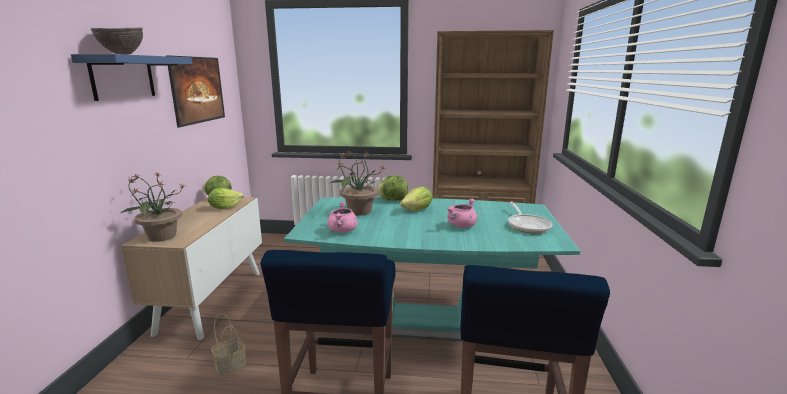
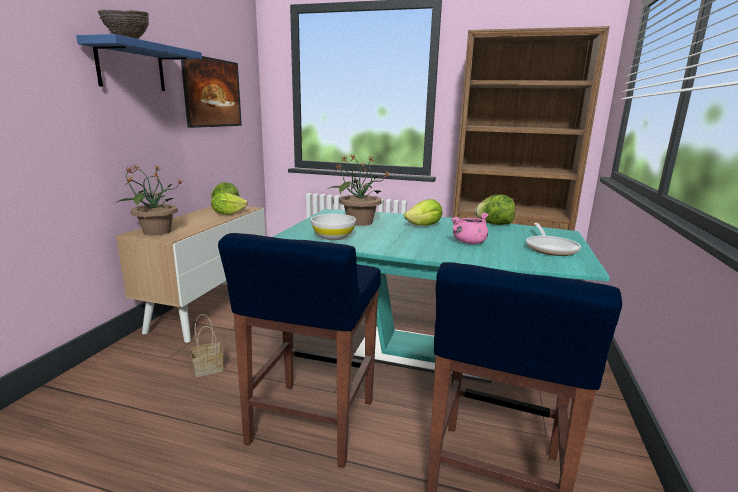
camera: 10 degrees right, 0 degrees up
(343, 231) = (333, 237): pink cooking pot -> white bowl
(392, 200) = (400, 215): lettuce -> lettuce (494, 224)

